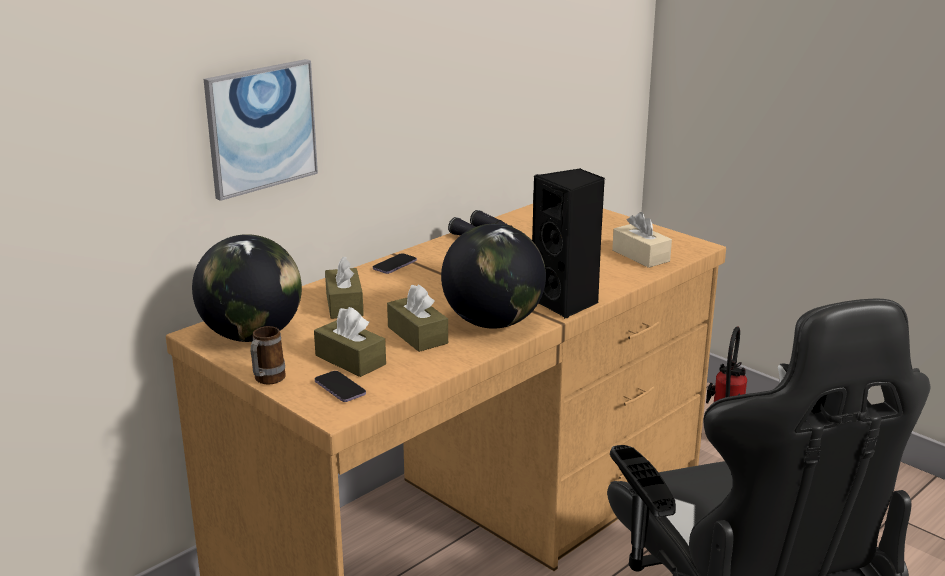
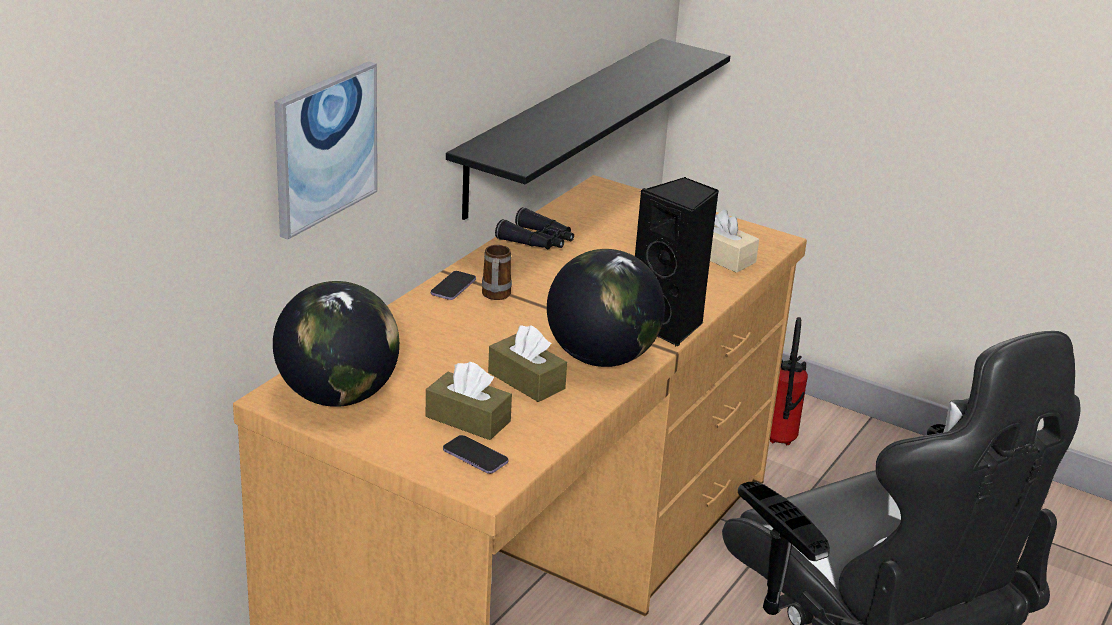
camera: 15 degrees left, 5 degrees up
(267, 380) = (387, 454): mug -> mug (495, 296)
(344, 304) = (422, 346): brown tissue box -> none
(524, 147) = (562, 125): none -> black shelf

